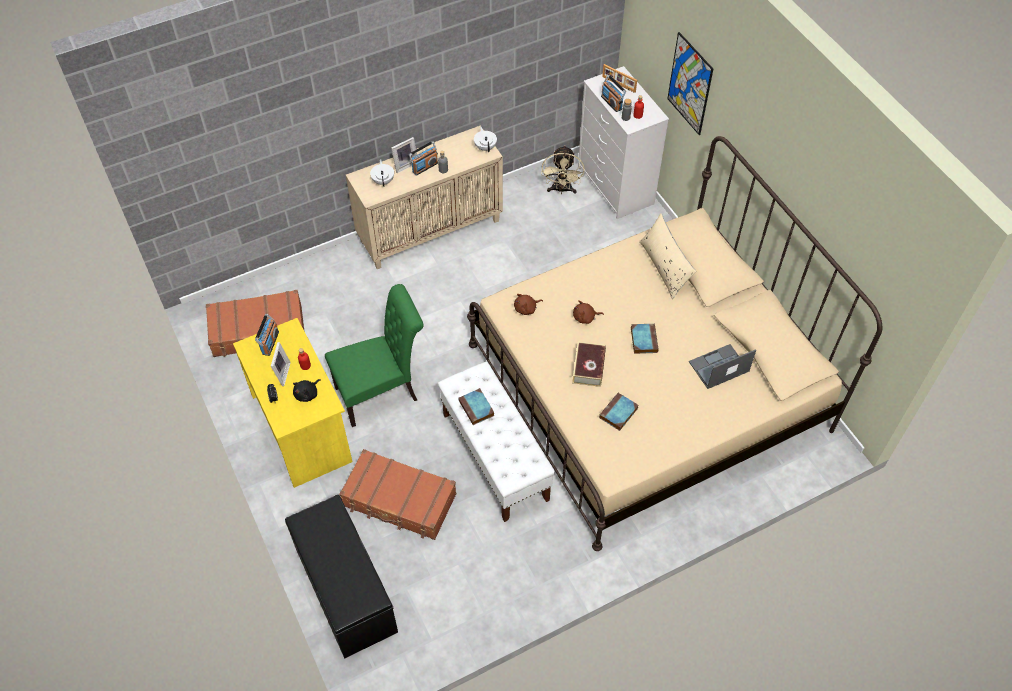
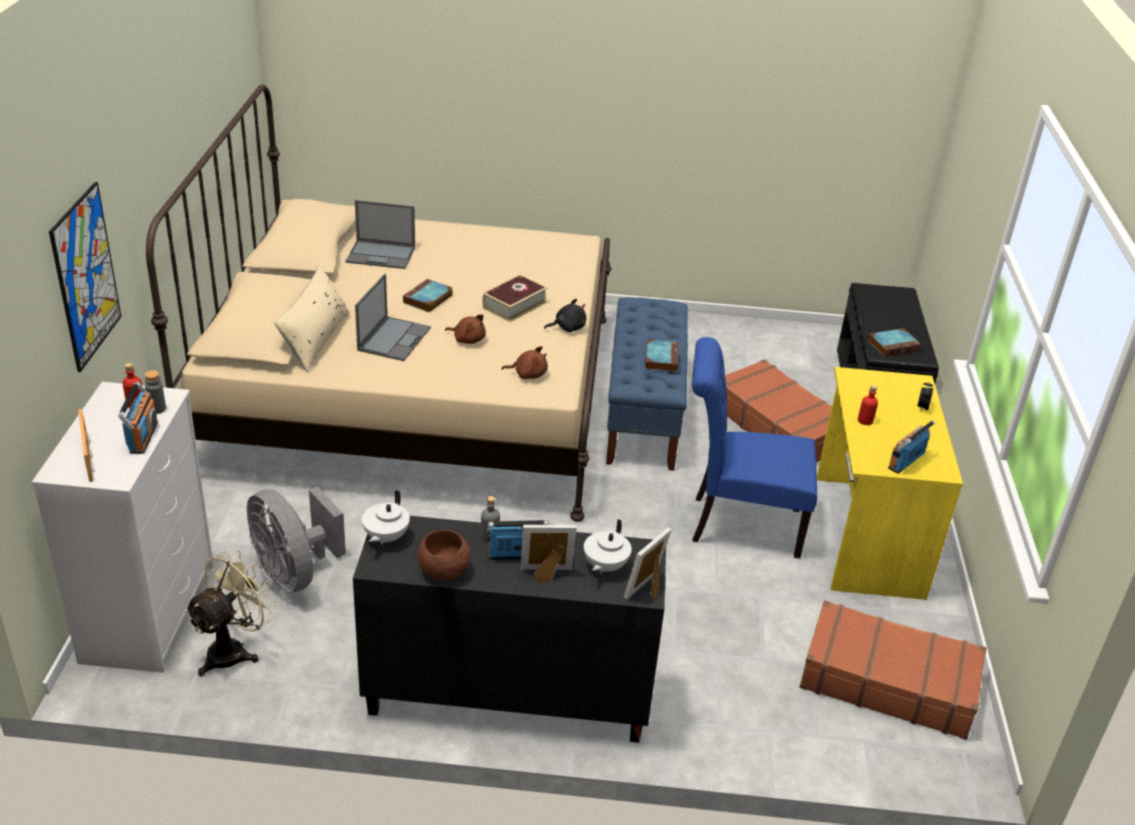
camera: 150 degrees left, 20 degrees down
(280, 373) = (903, 426): picture frame -> picture frame (648, 590)
(307, 394) = (875, 395): black plush toy -> black plush toy (567, 327)
(381, 392) = (738, 524): green chair -> blue chair
(430, 230) = (506, 698): beige cabinet -> black cabinet
(448, 145) = (442, 571): none -> brown bowl
(495, 457) = (642, 413): white bench -> blue bench
(578, 235) = (294, 572): none -> grey fan
(618, 414) = (525, 267): book -> book (893, 345)
(625, 293) = (394, 338): none -> laptop

